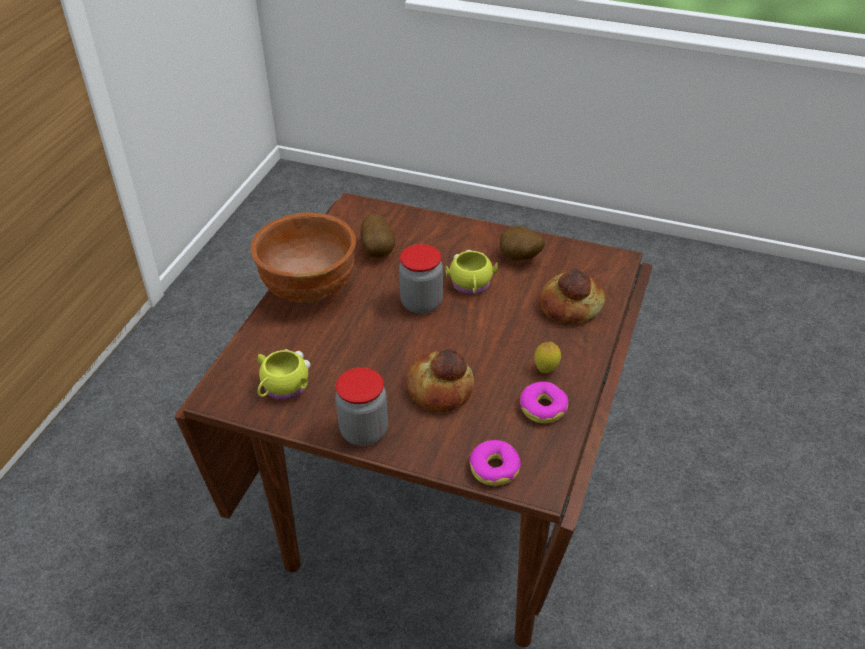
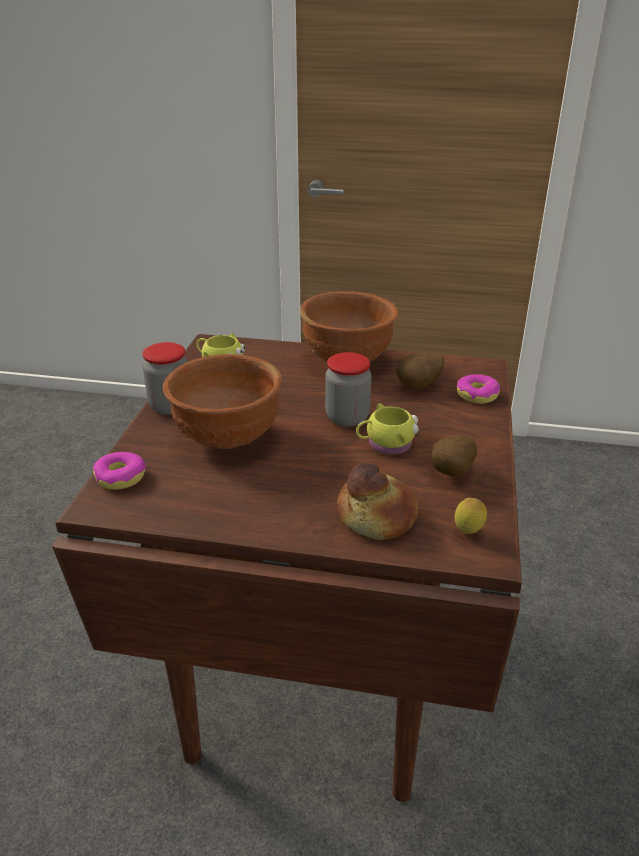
camera: 80 degrees right, 10 degrees down
(439, 388) = (226, 438): bread -> brown bowl
(543, 408) = (202, 503): donut -> donut (477, 395)
(546, 370) = (260, 502): lemon -> lemon (468, 533)

